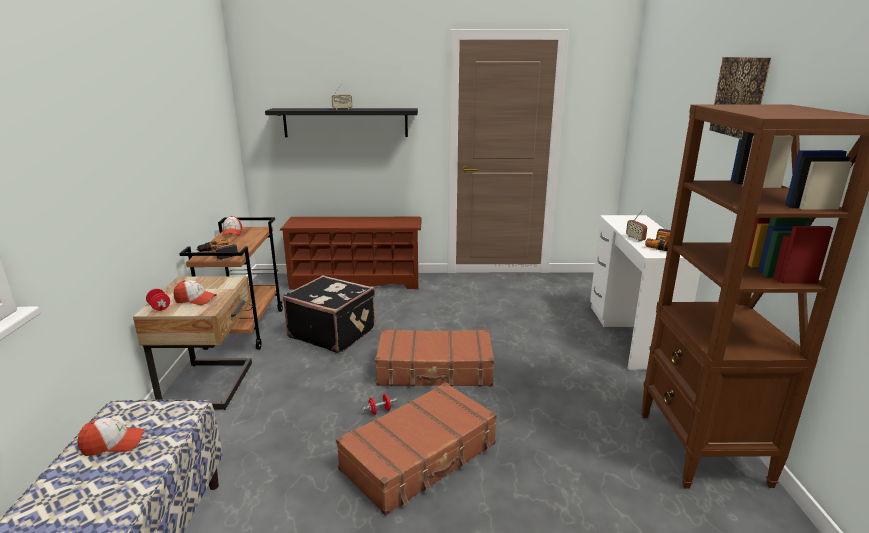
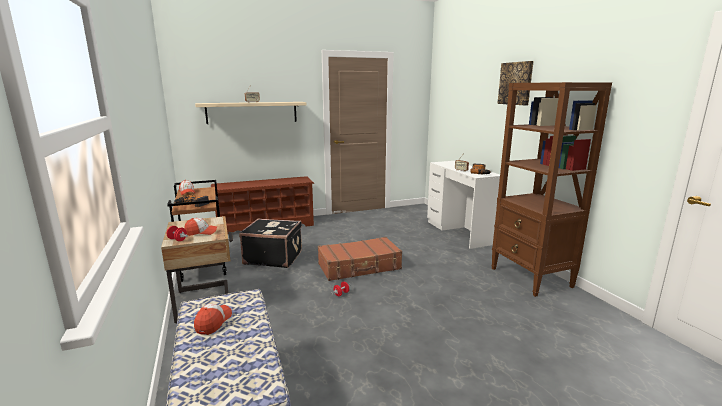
camera: 20 degrees left, 5 degrees down
(113, 444) = (213, 322): cap -> cap turned 45 degrees counterclockwise
(345, 122) = (252, 112): black shelf -> beige shelf
(420, 457) = (386, 312): brown suitcase -> none

